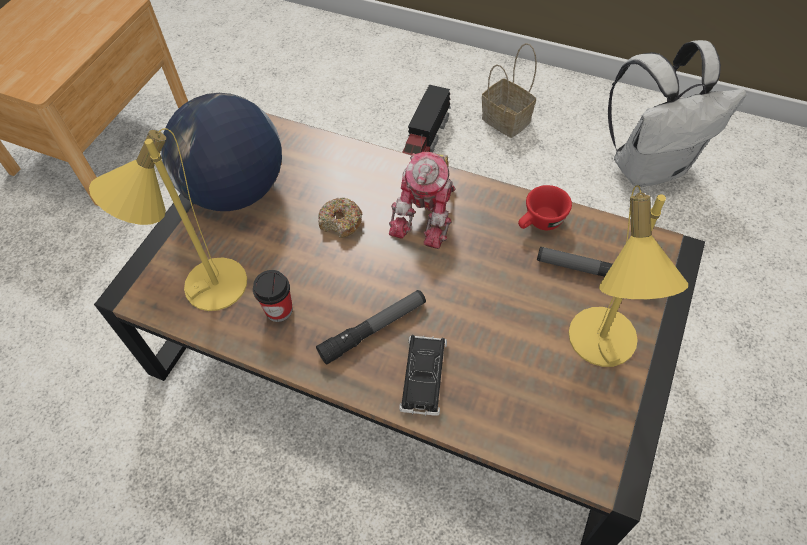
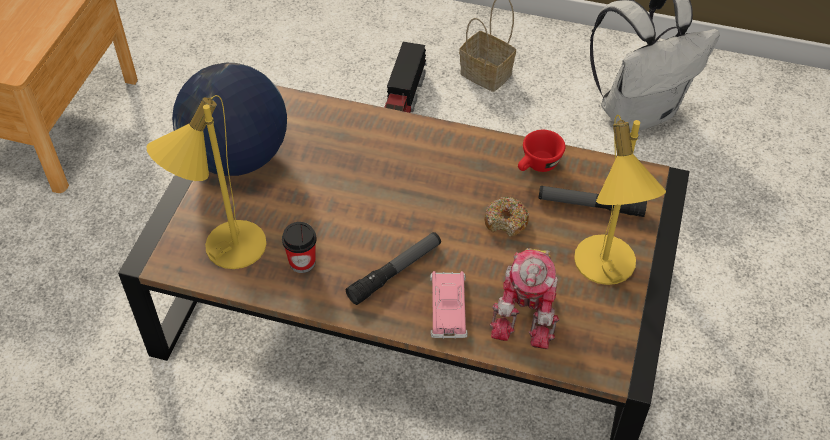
camera: 10 degrees left, 5 degrees down
(341, 222) = (347, 179): donut -> donut (506, 222)
(423, 377) = (448, 307): black toy car -> pink toy car
(428, 214) = (431, 166): toy robot -> toy robot (528, 311)

